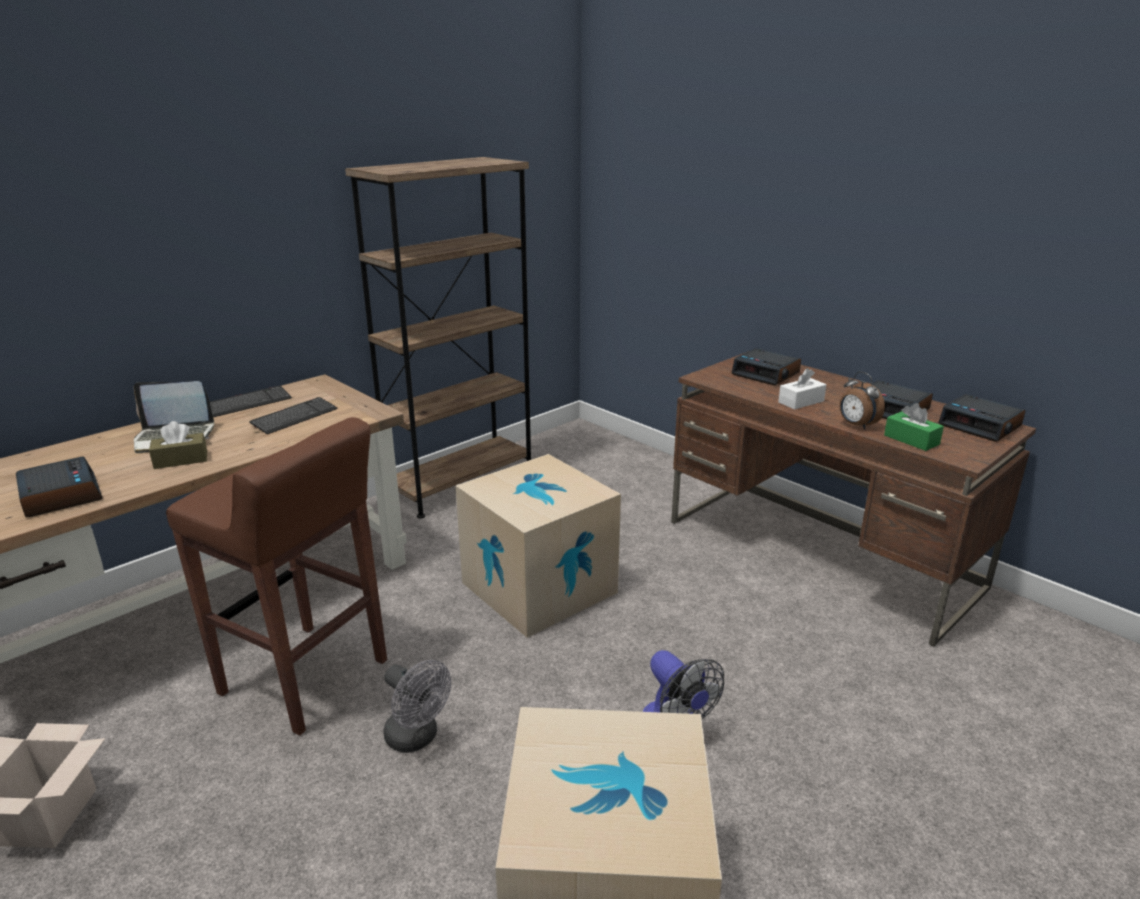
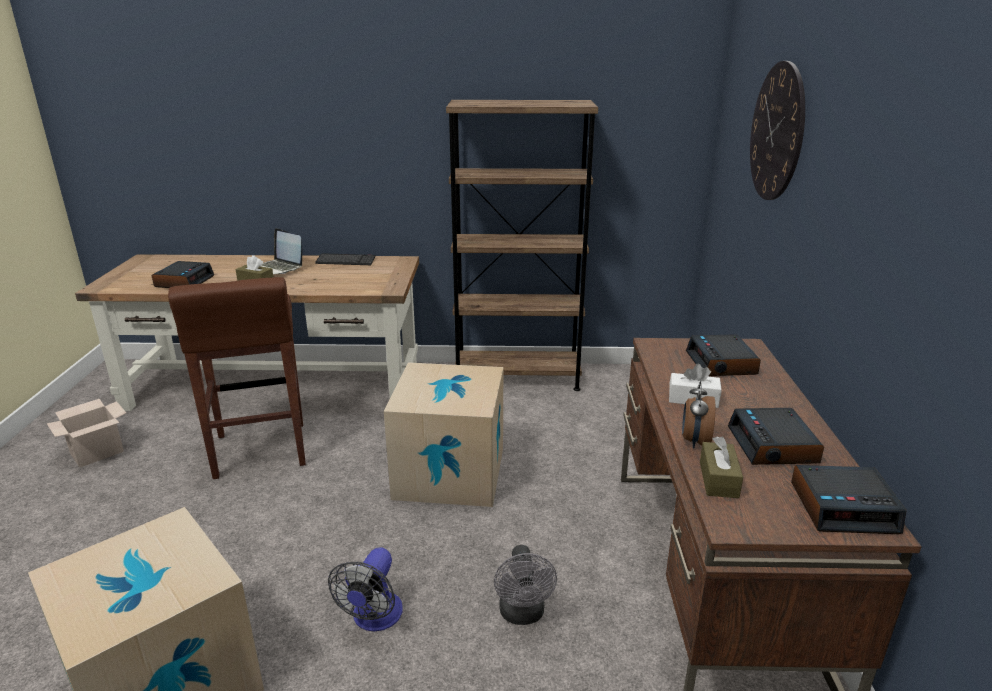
camera: 45 degrees right, 0 degrees up
(294, 417) = (347, 277): keyboard -> none
(417, 738) = (250, 518): grey fan -> grey fan (523, 615)
(715, 168) = (777, 132): none -> wall clock
(911, 440) = (718, 479): green tissue box -> brown tissue box
(980, 426) = (844, 507): alarm clock -> alarm clock turned 90 degrees counterclockwise

